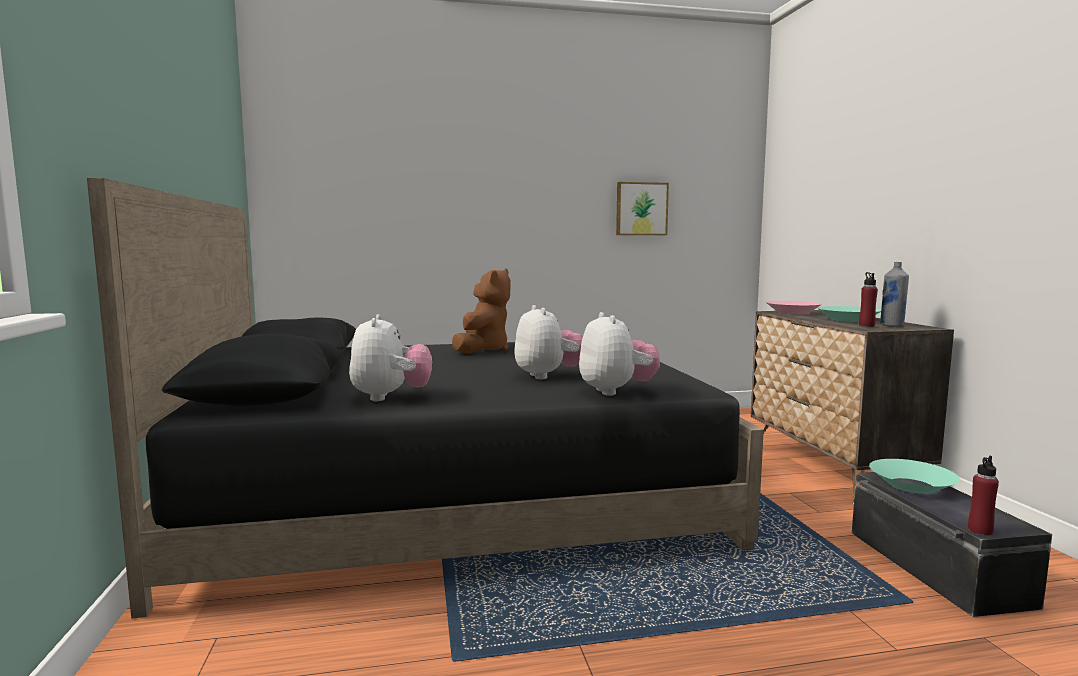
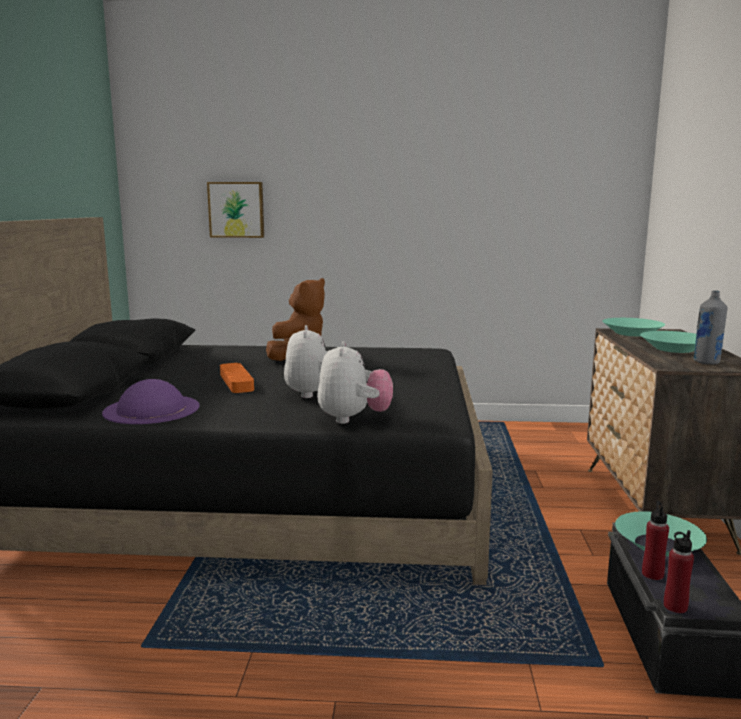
camera: 15 degrees right, 5 degrees up
(390, 397) = (151, 409): plush toy -> purple hat
(449, 371) = (236, 382): none -> orange tray
(641, 209) = (503, 207): picture -> picture (236, 210)
(793, 312) = (632, 333): pink bowl -> turquoise bowl
(866, 325) = (676, 360): red bottle -> red bottle (652, 574)

